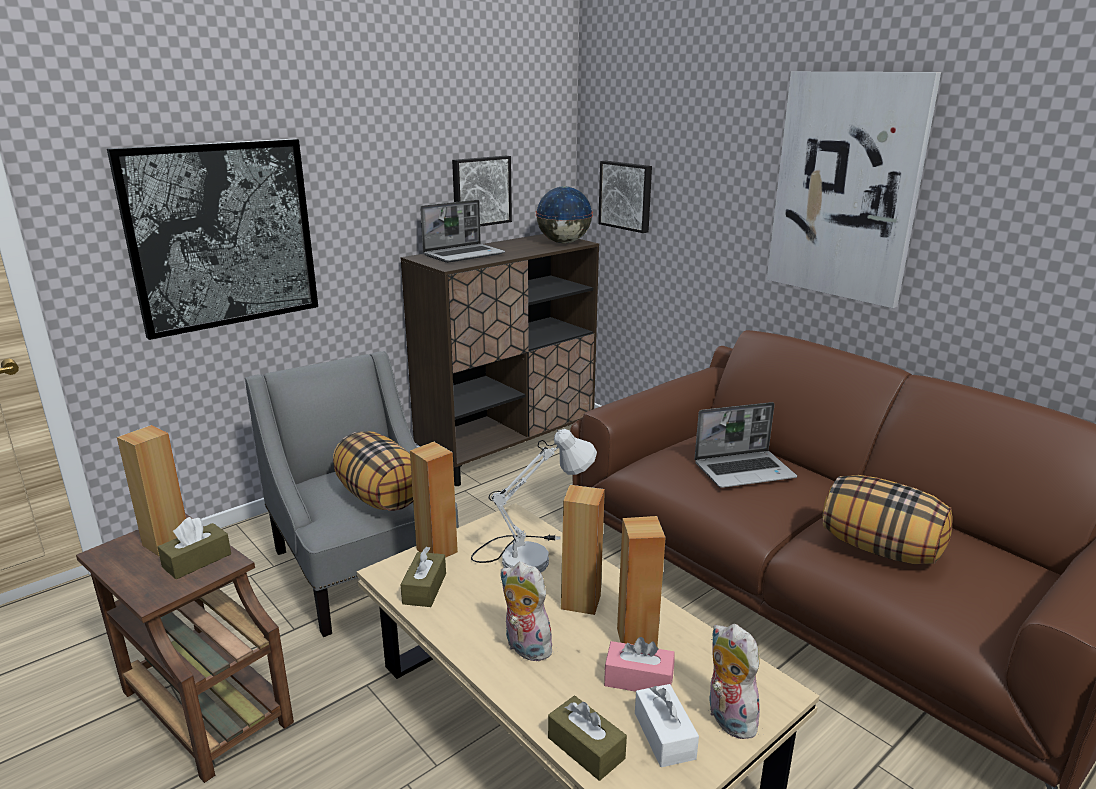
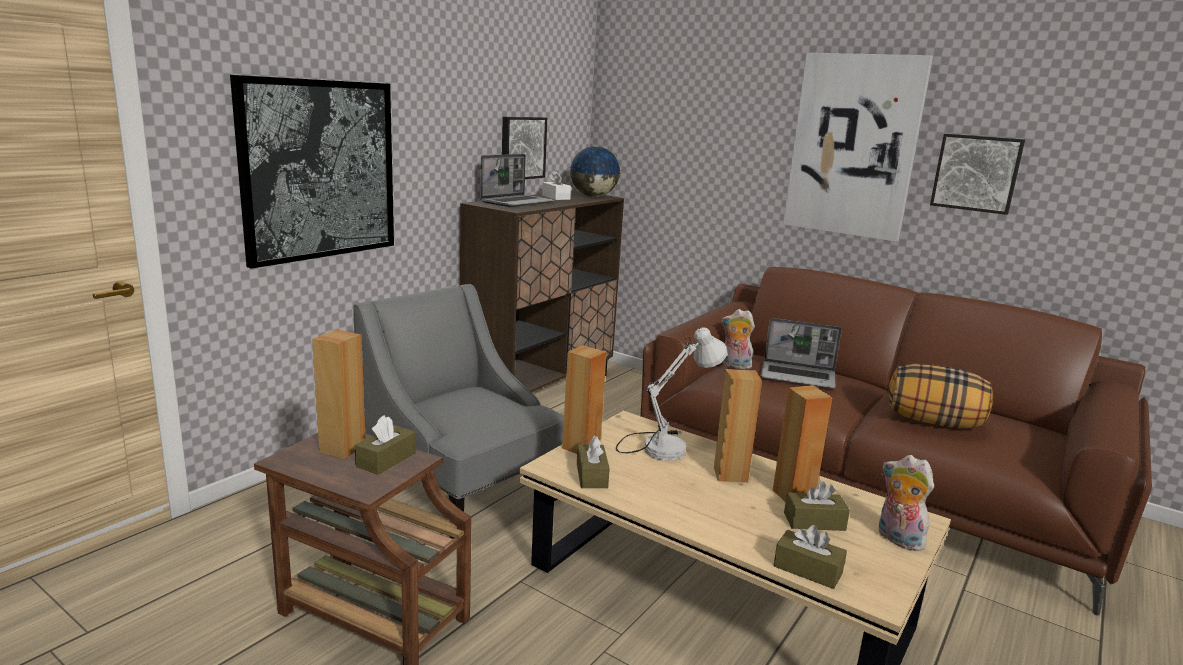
camera: 15 degrees left, 5 degrees down
(380, 497) = (498, 412): pillow -> none
(524, 648) = (709, 509): plush toy -> plush toy (734, 365)
(626, 195) = (643, 157): picture -> picture (976, 173)
(638, 679) = (814, 521): pink tissue box -> brown tissue box
(664, 735) = (860, 555): white tissue box -> white tissue box (556, 197)
(744, 470) = (798, 376): laptop -> laptop turned 45 degrees clockwise

